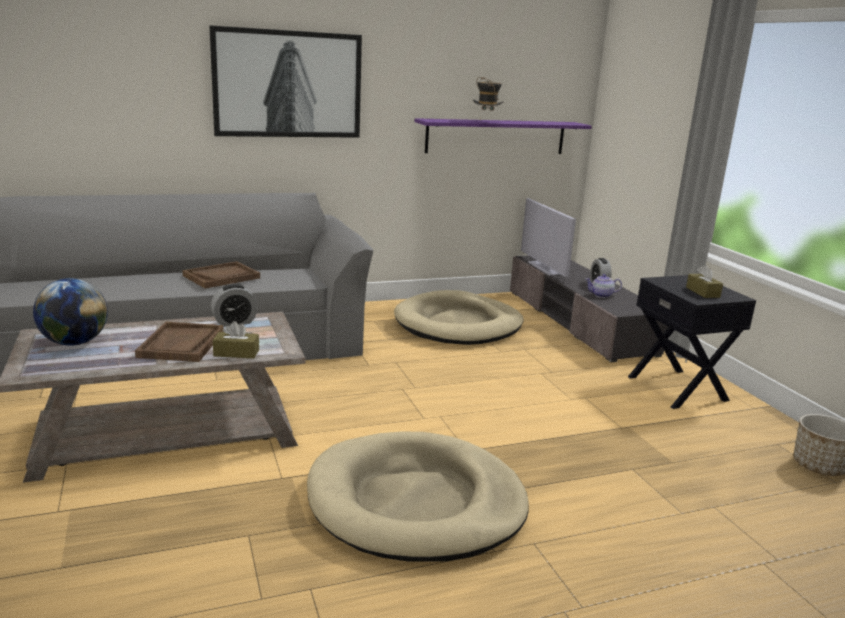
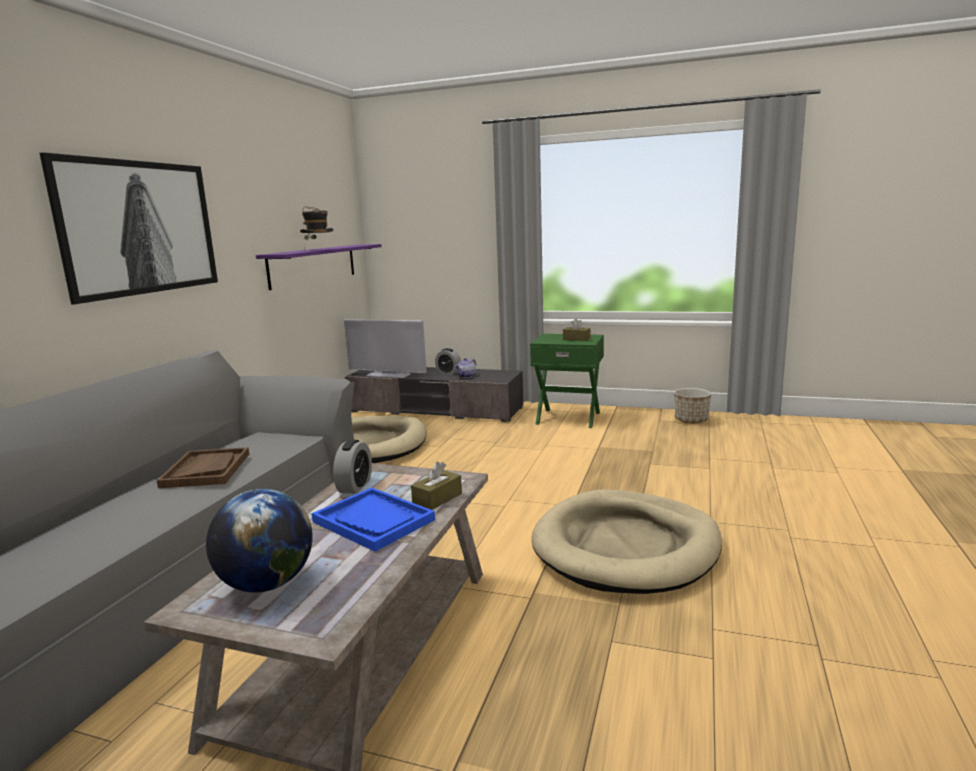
camera: 50 degrees left, 5 degrees down
(182, 344) = (374, 521): brown tray -> blue tray
(678, 388) = (568, 418): black nightstand -> green nightstand

